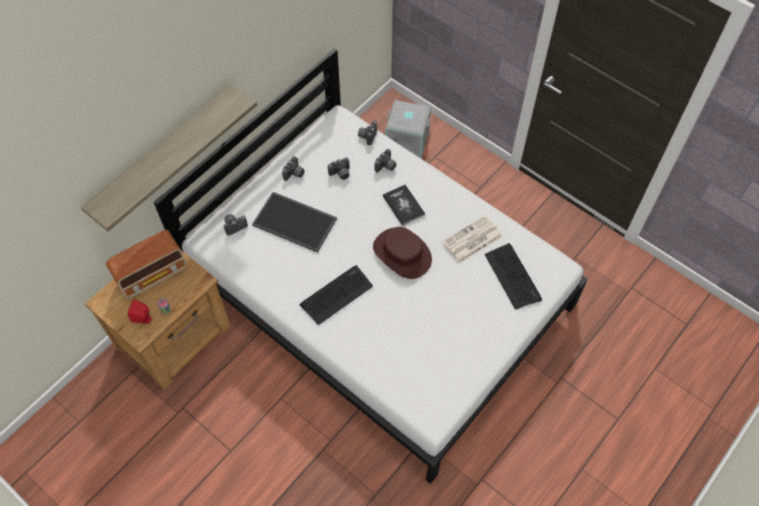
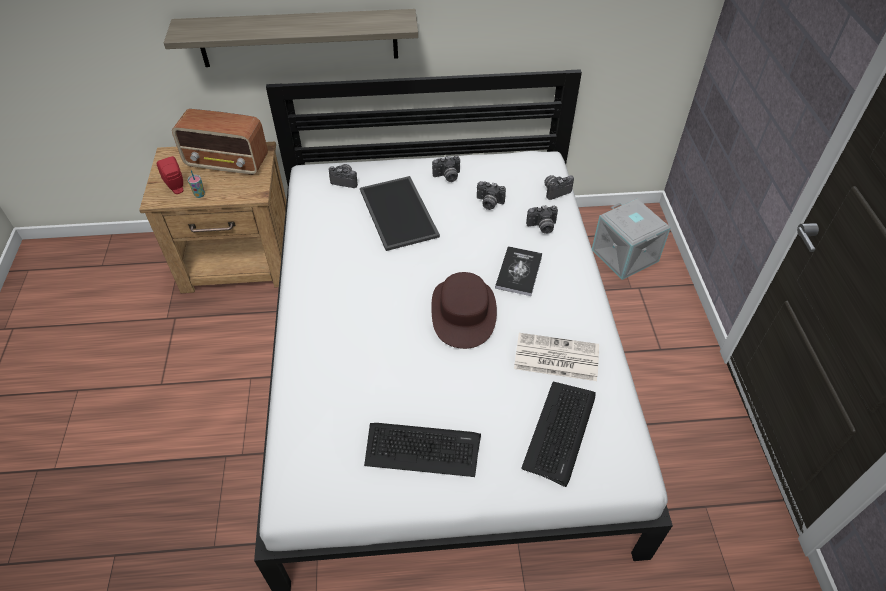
camera: 45 degrees right, 10 degrees down
(336, 295) = (355, 299): keyboard -> keyboard (422, 449)

